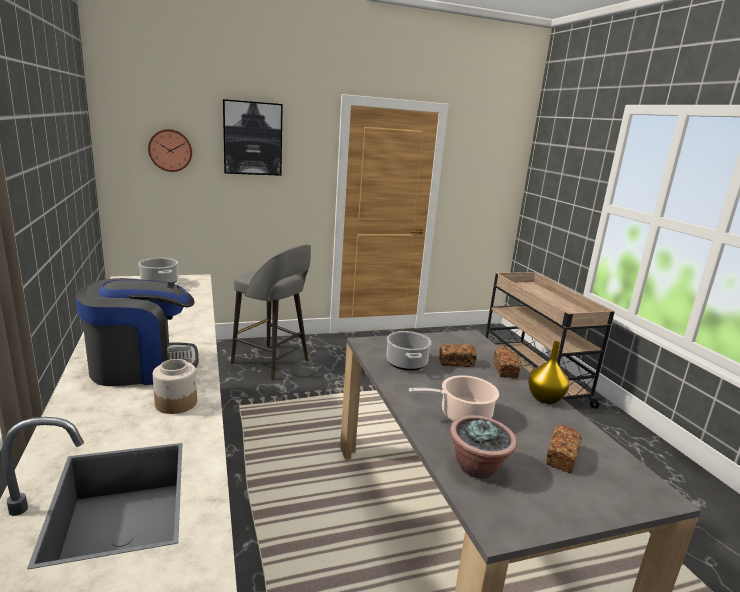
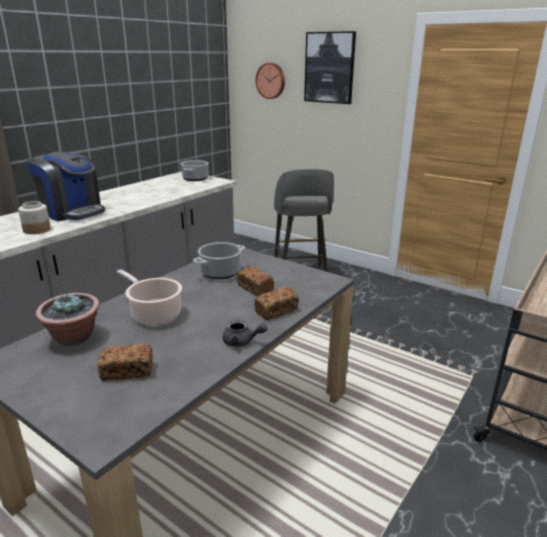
camera: 55 degrees right, 5 degrees up
(544, 398) = (242, 342): yellow vase -> grey teapot

